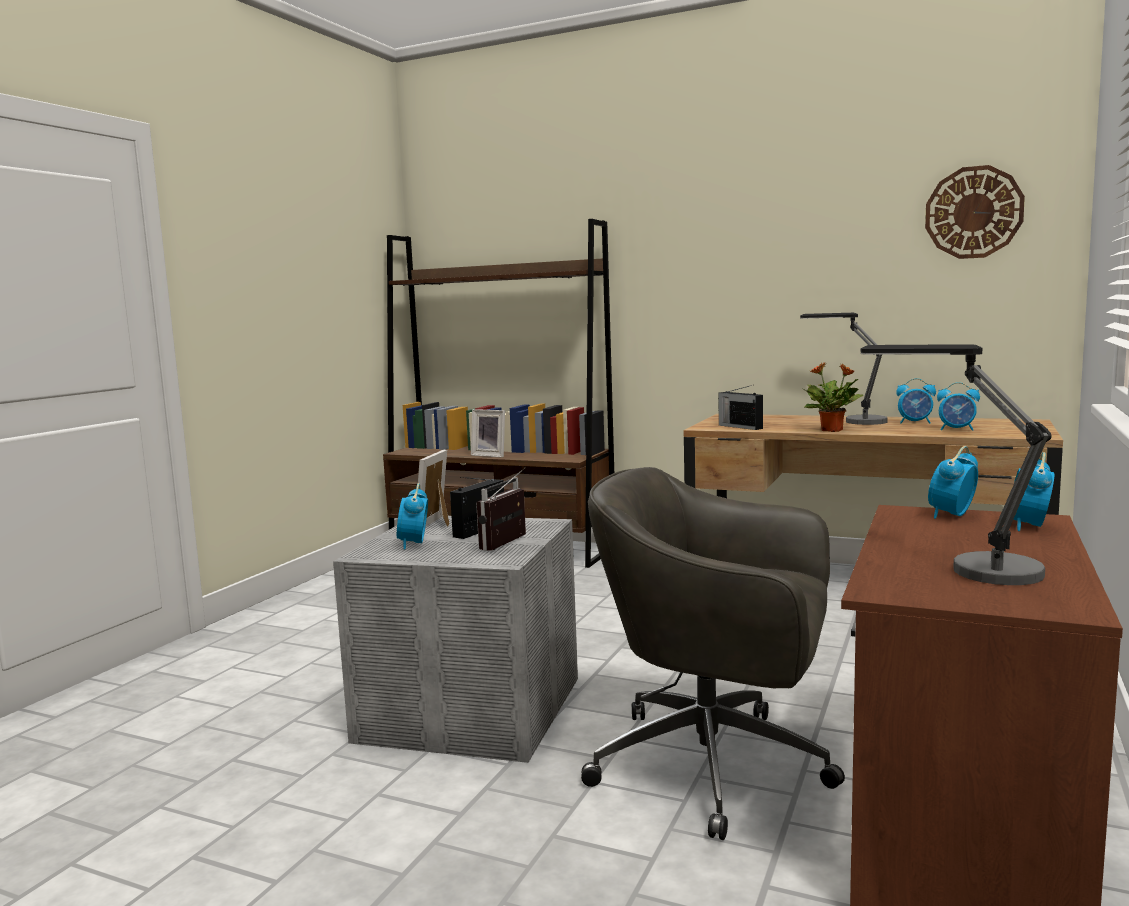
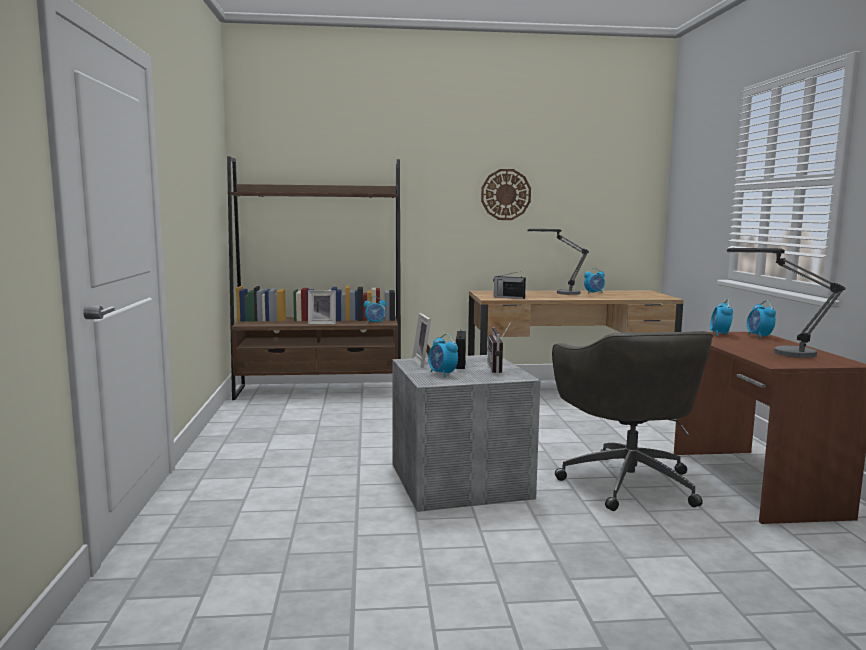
camera: 30 degrees left, 0 degrees up
(717, 766) = (627, 481): grey office chair -> grey office chair turned 90 degrees counterclockwise
(832, 430) = (565, 298): potted plant -> none
(957, 429) = (624, 296): alarm clock -> alarm clock (375, 323)
(973, 212) = (614, 175): wall clock -> wall clock (505, 194)

